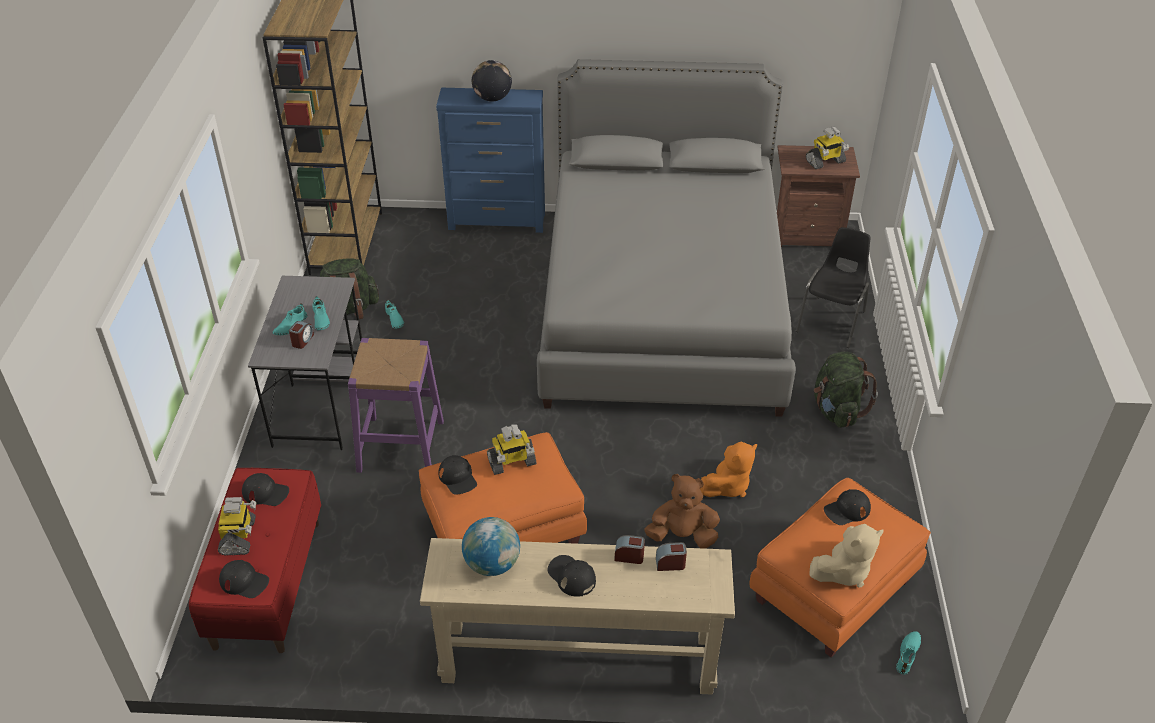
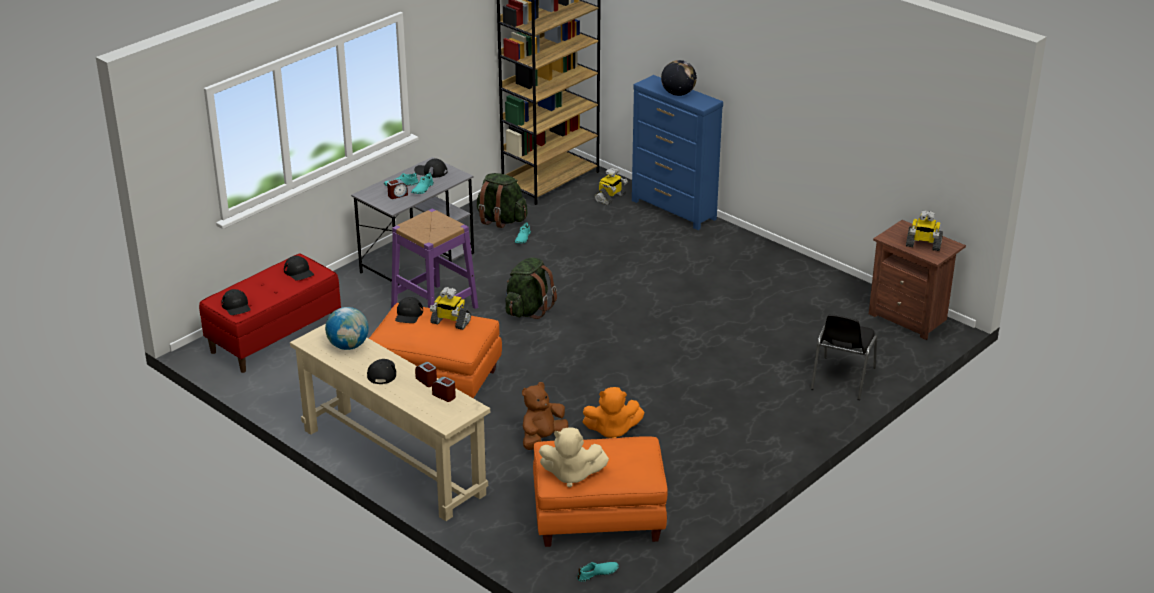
camera: 40 degrees right, 10 degrees down
(239, 537) = (259, 285): toy robot -> toy robot (610, 198)
(661, 306) = (720, 311): grey bed -> none
(682, 535) = (542, 439): brown plush toy -> brown plush toy turned 90 degrees counterclockwise
(832, 321) = (841, 379): black chair -> black chair turned 135 degrees clockwise
(836, 410) = (757, 430): green backpack -> green backpack (528, 310)
(847, 510) = (622, 448): black cap -> black cap (430, 171)

